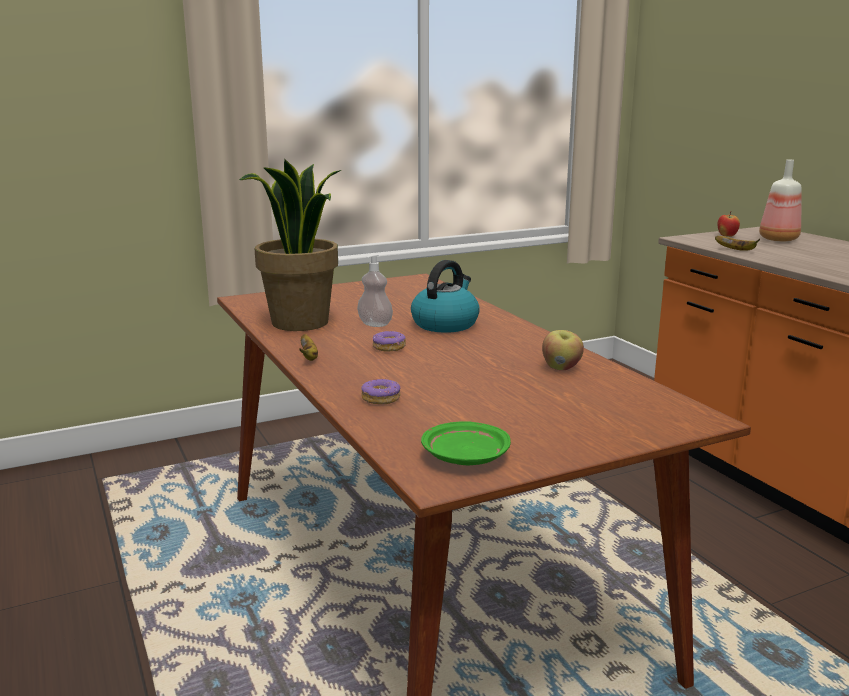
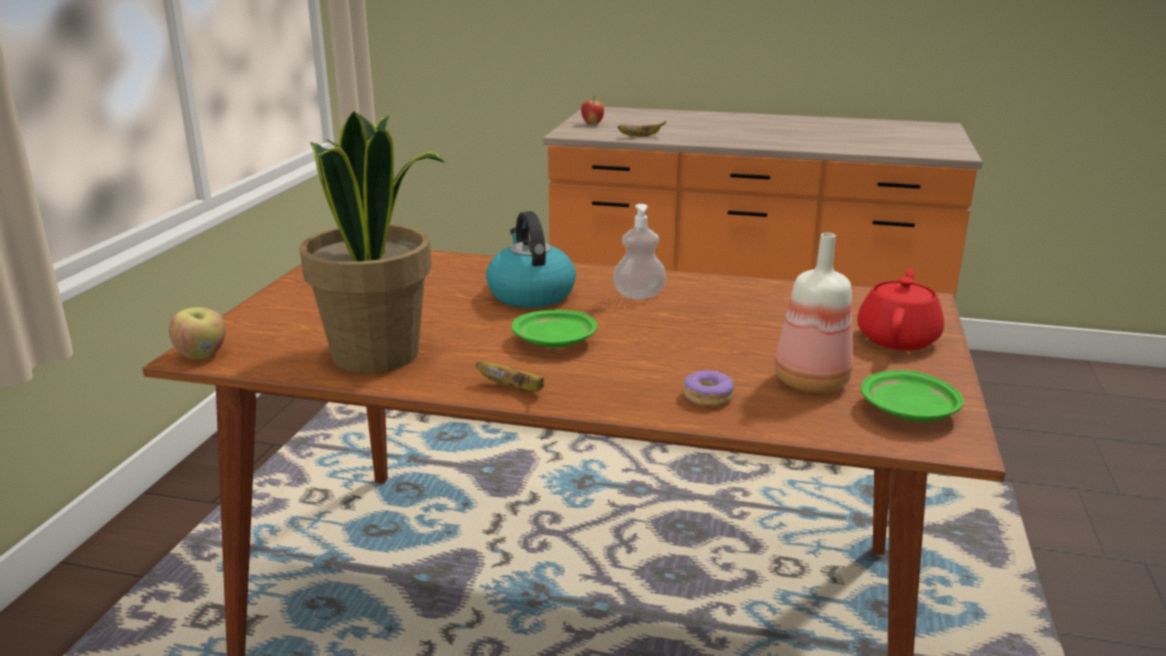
camera: 50 degrees left, 5 degrees up
(375, 324) = (464, 322): soap dispenser -> soap dispenser (639, 295)
(389, 347) = (556, 341): donut -> green plate
(561, 368) = (739, 298): apple -> apple (202, 355)
(598, 427) = (898, 338): none -> red teapot
(777, 239) = (634, 119): bottle -> bottle (809, 382)

